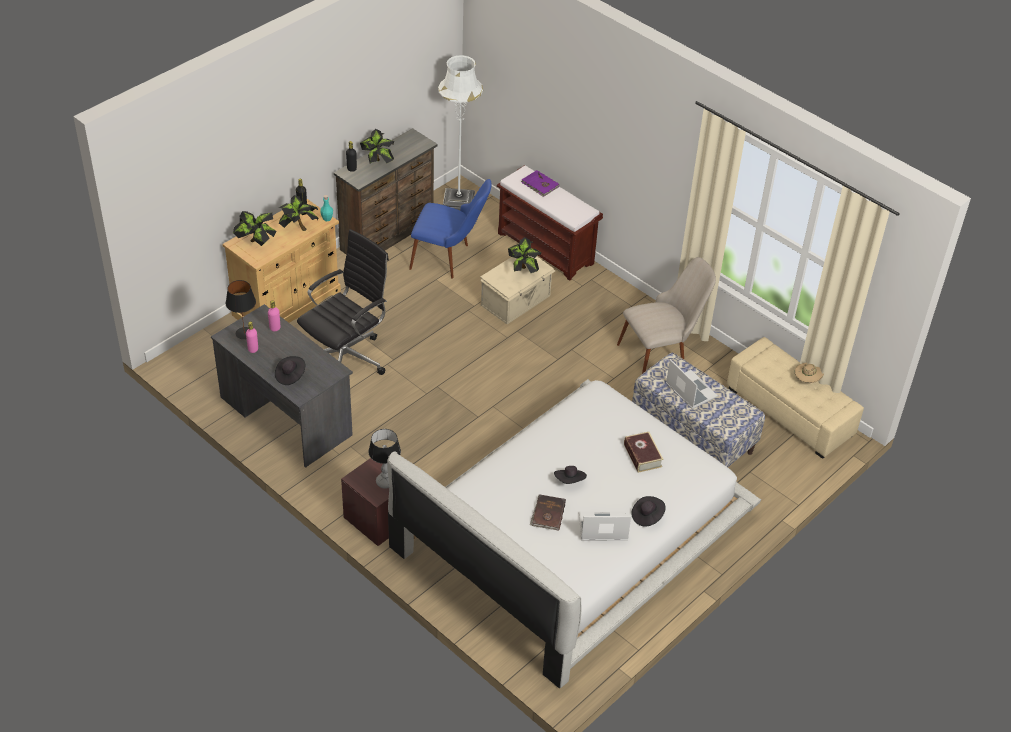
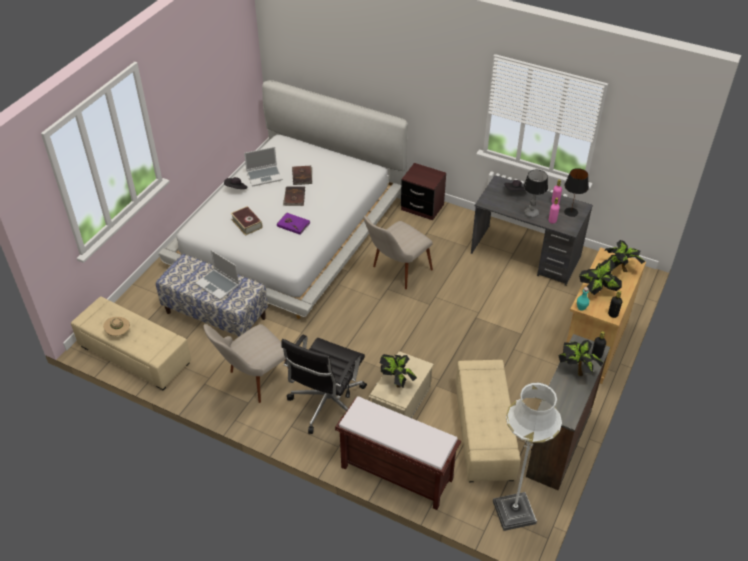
camera: 165 degrees right, 0 degrees up
(346, 358) = (512, 308): black office chair -> black office chair (327, 405)
(385, 482) = (417, 176): table lamp -> table lamp (531, 213)
(450, 259) = (483, 431): blue chair -> beige ottoman
(458, 434) = (395, 273): none -> beige chair
(540, 185) = (413, 440): purple book -> purple book (293, 224)
(570, 481) = (294, 197): black hat -> brown book

